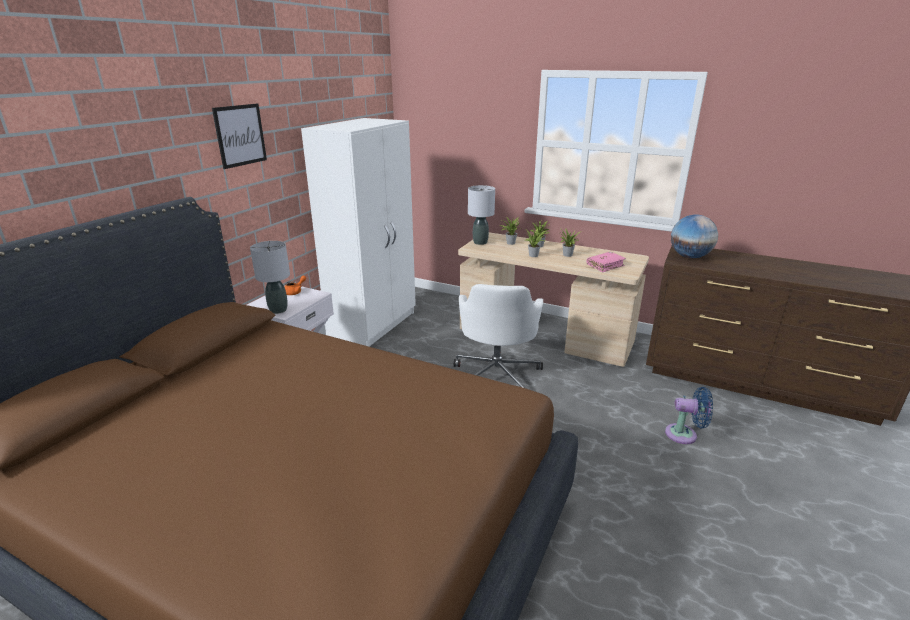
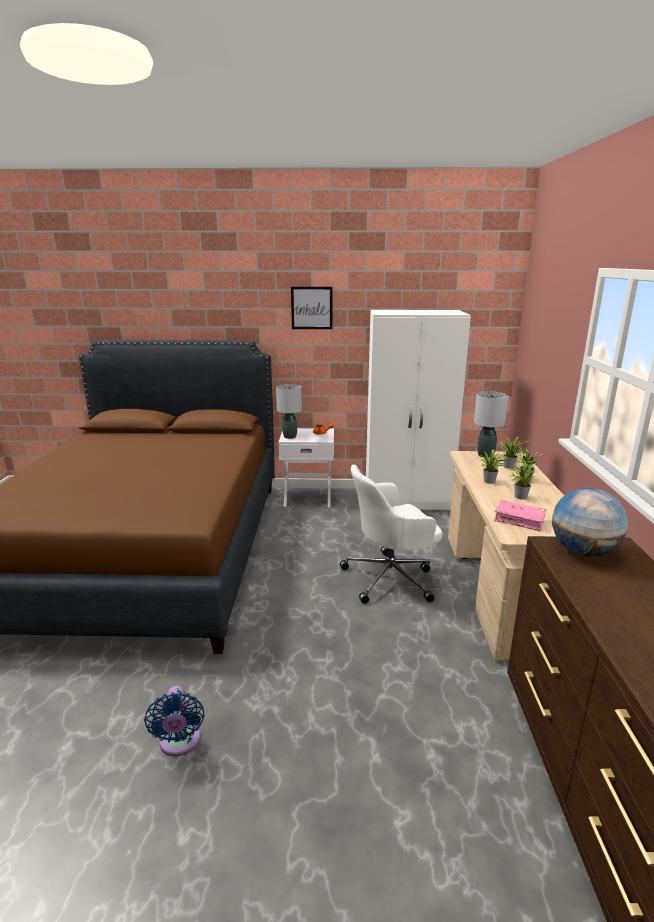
camera: 65 degrees right, 5 degrees down
(684, 435) = (392, 734): blue fan -> blue fan (180, 743)

